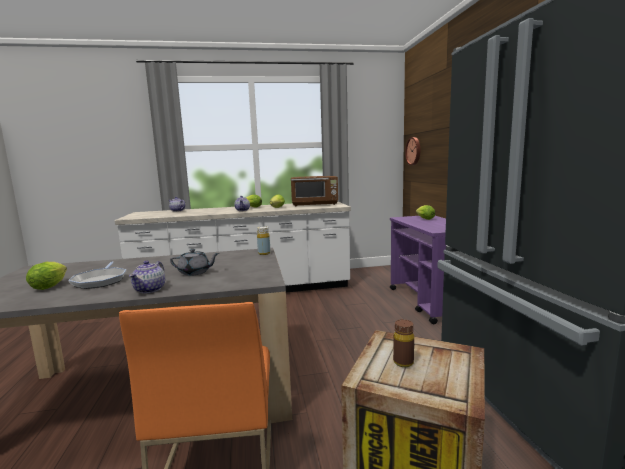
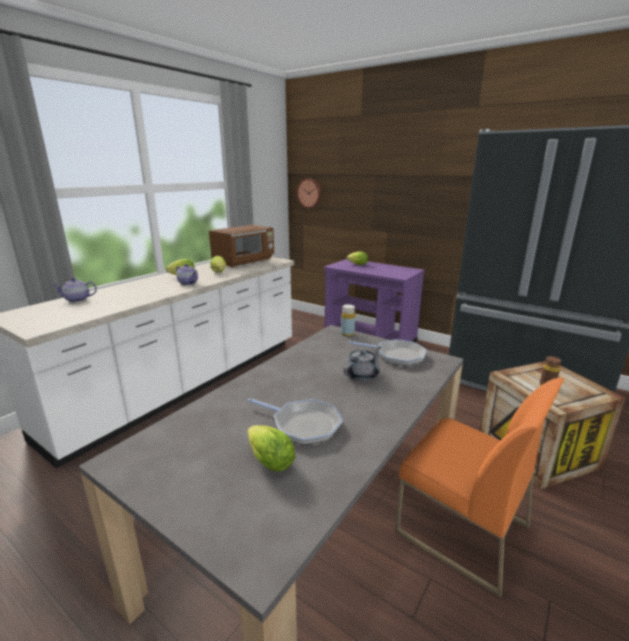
camera: 45 degrees left, 10 degrees up
(150, 289) = (390, 408): teapot -> none
(248, 270) = (397, 355): none -> frying pan

